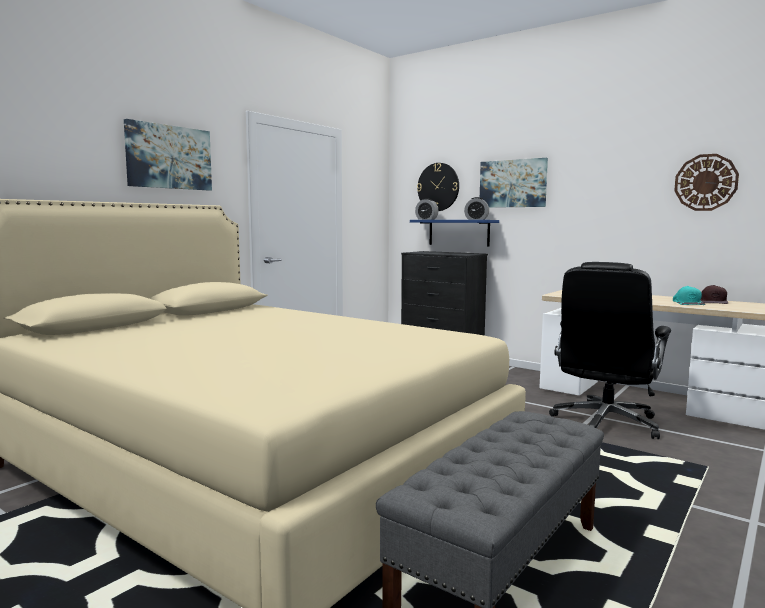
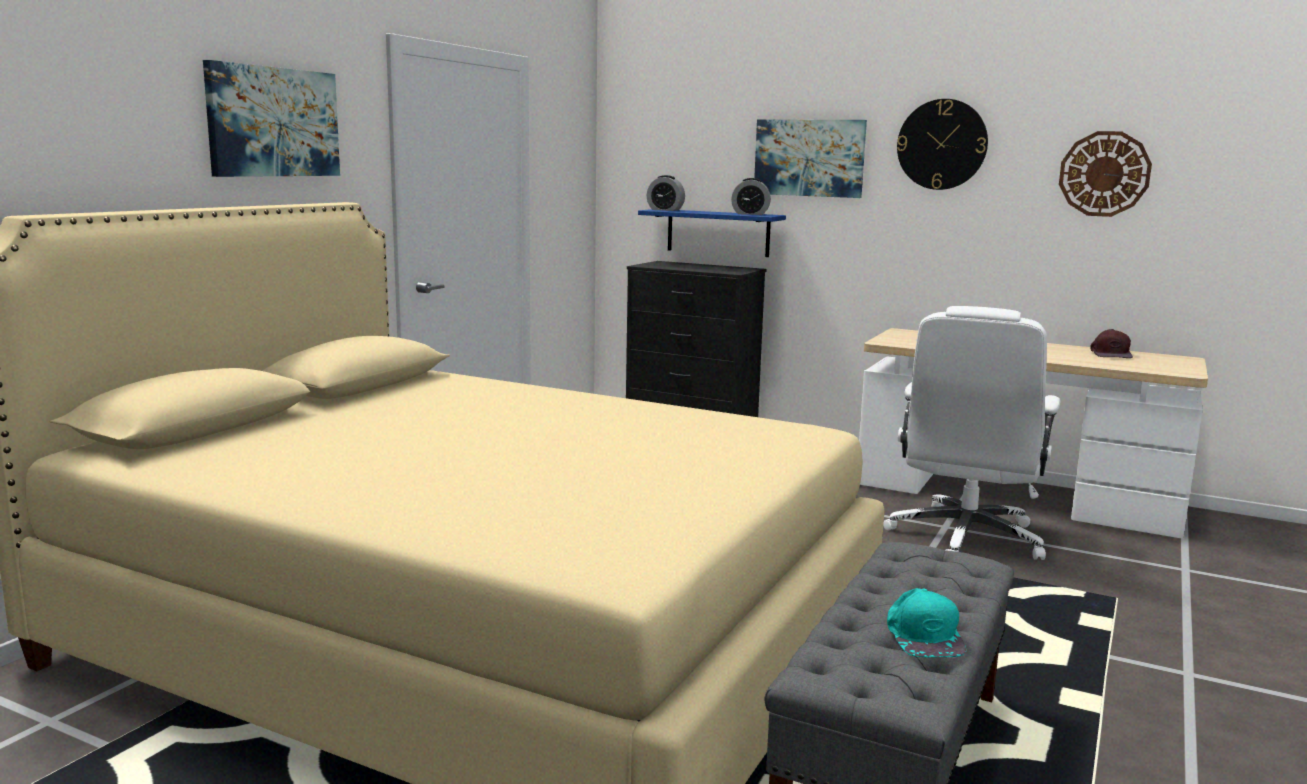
camera: 10 degrees left, 5 degrees up
(438, 187) = (683, 156): wall clock -> wall clock (942, 144)
(605, 423) = (965, 538): black office chair -> white office chair
(687, 303) = (1078, 357): turquoise cap -> turquoise cap (924, 635)

